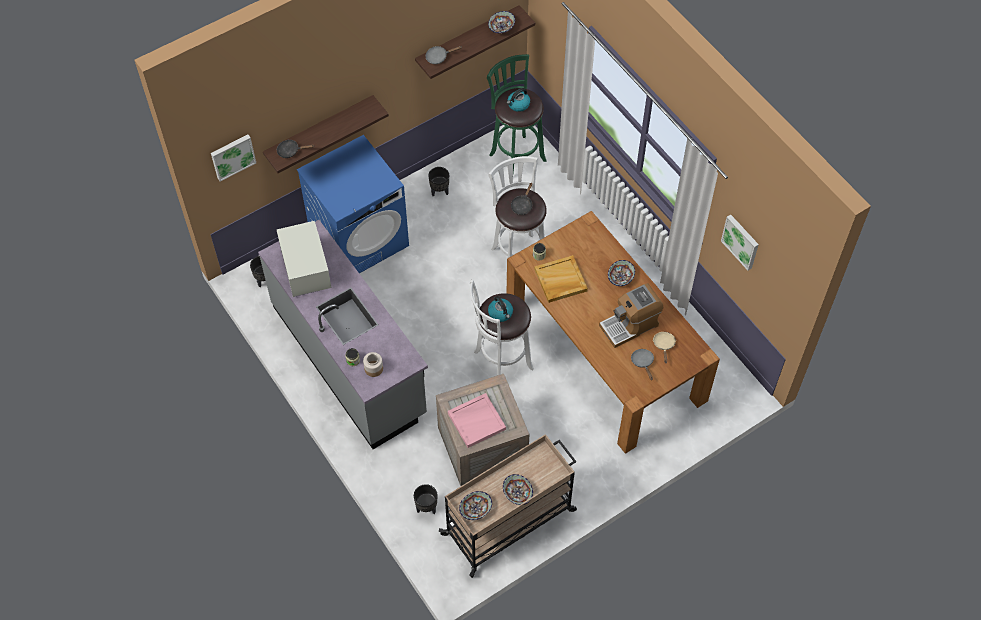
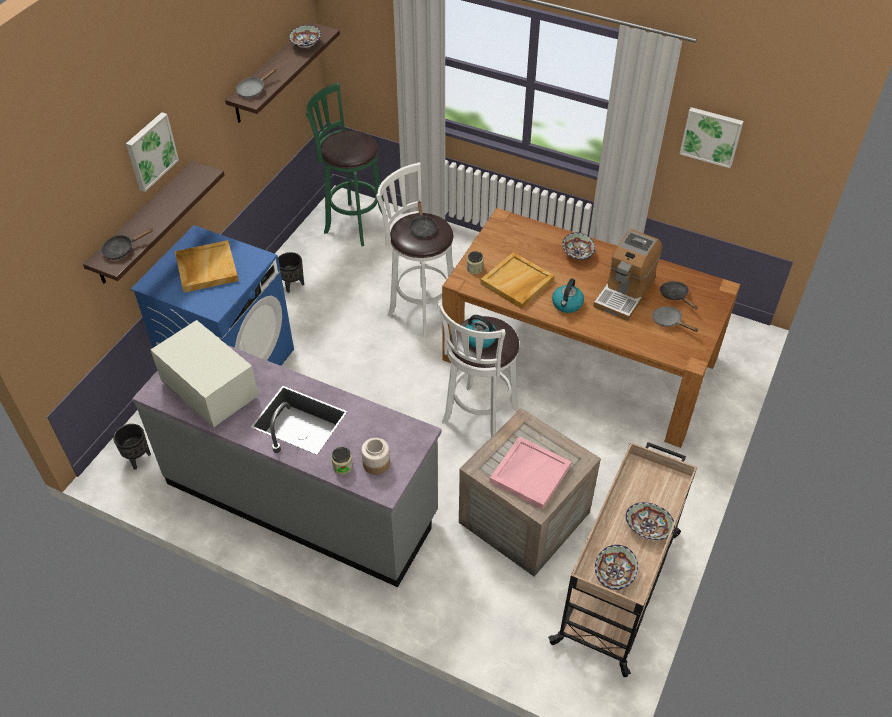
camera: 30 degrees left, 10 degrees down
(232, 156) = (45, 277): picture -> picture (150, 151)
(352, 175) = (206, 268): none -> beige tray
(426, 508) = (511, 622): black planter -> none
(518, 104) = (348, 144): kettle -> kettle (567, 304)
(664, 345) = (675, 296): beige frying pan -> black frying pan

